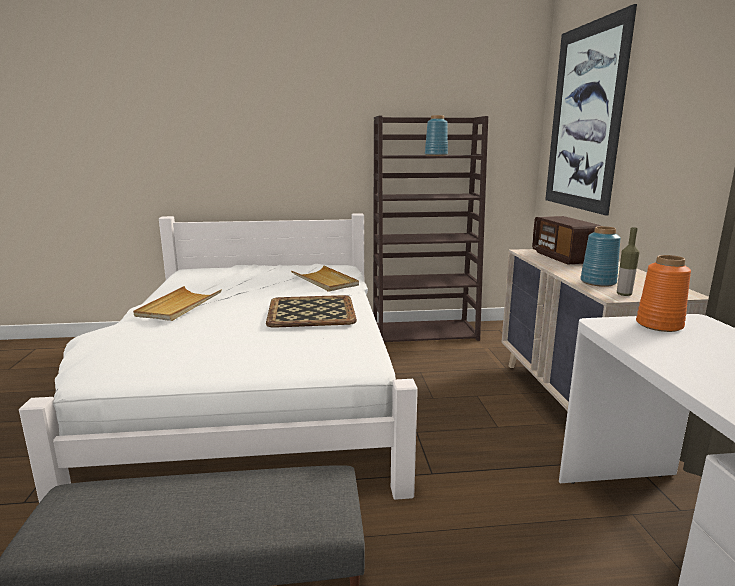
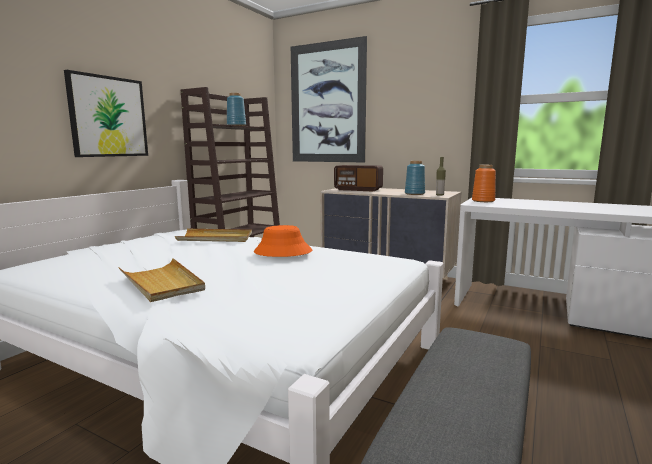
camera: 55 degrees left, 5 degrees down
(289, 152) = (108, 117): none -> picture
(310, 311) = (282, 252): tray -> orange hat

